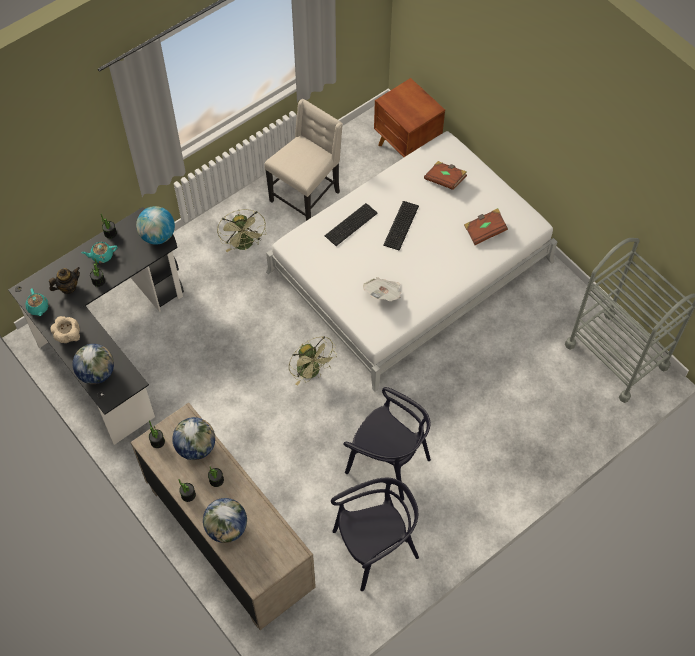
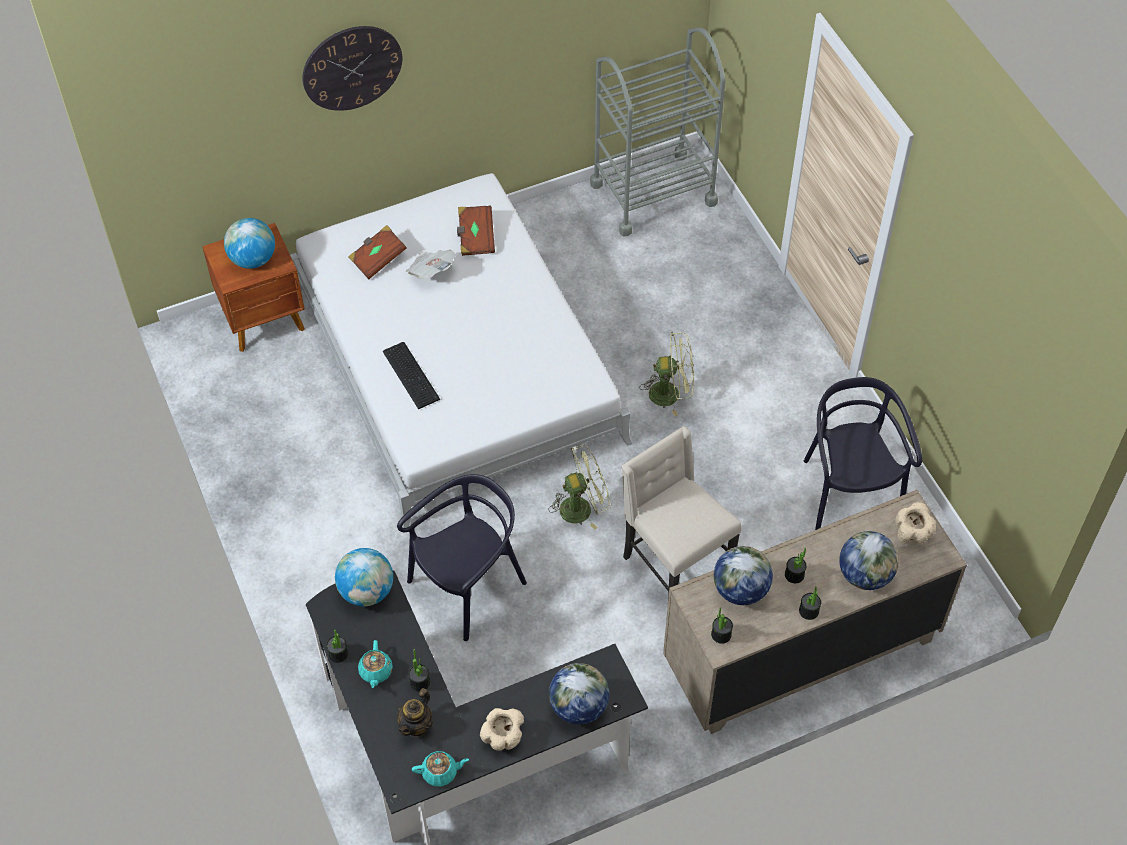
camera: 75 degrees left, 5 degrees down
(68, 287) = (416, 725): teapot -> teapot turned 135 degrees counterclockwise
(244, 245) = (348, 546): green fan -> green fan (671, 393)
(271, 556) = (912, 533): none -> beige bowl
(306, 196) = (293, 454): beige chair -> beige chair (673, 565)
(383, 294) = (534, 365): newspaper -> newspaper (431, 271)
(388, 462) = (736, 452): black chair -> black chair (468, 586)
(402, 225) = (434, 320): keyboard -> none
(408, 107) = (253, 259): none -> globe
(513, 71) = (352, 68): none -> wall clock

